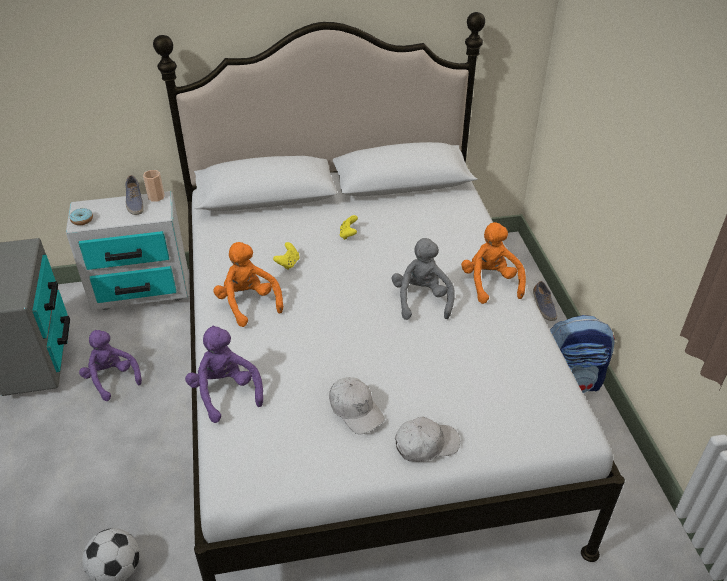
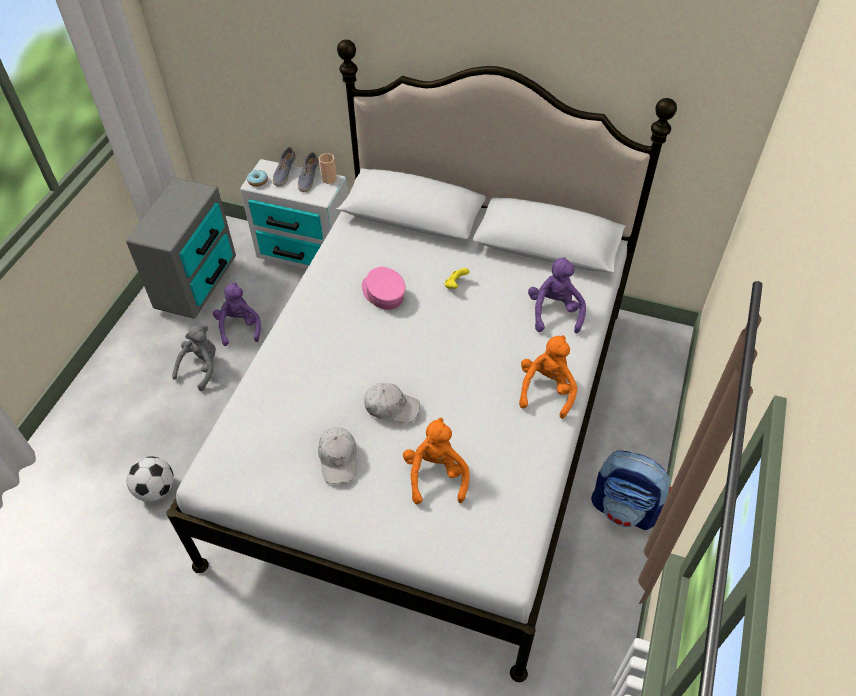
camera: 30 degrees right, 10 degrees up
(225, 392) = (254, 395): purple plush toy -> purple plush toy (554, 312)
(248, 303) = (324, 320): orange plush toy -> orange plush toy (436, 474)
(288, 263) = (383, 294): yellow game controller -> pink cap
(421, 299) = (471, 379): grey plush toy -> grey plush toy (201, 367)
(426, 444) = (372, 517): white cap -> white cap (391, 407)
(543, 307) = (657, 420): shoe -> shoe (284, 173)

